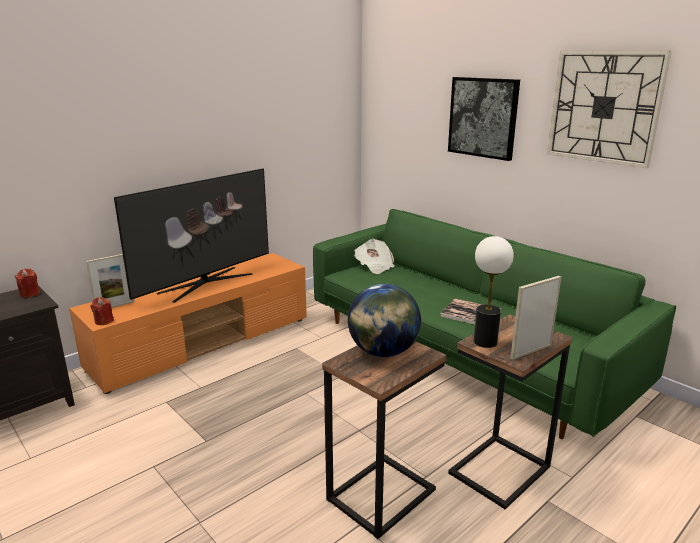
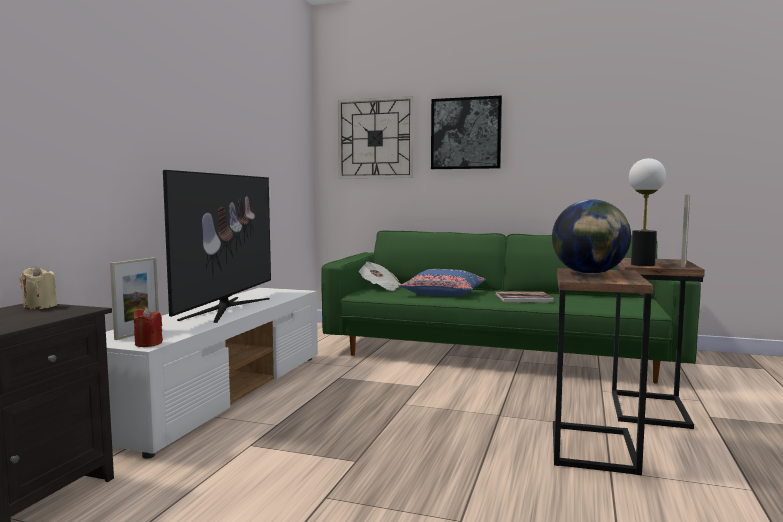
camera: 30 degrees left, 15 degrees down
(30, 294) = (40, 306): red candle -> beige candle
(204, 343) = (221, 393): orange tv stand -> white tv stand
(414, 288) = (444, 293): none -> blue pillow
(604, 107) = (584, 111): wall clock -> wall clock (375, 138)

